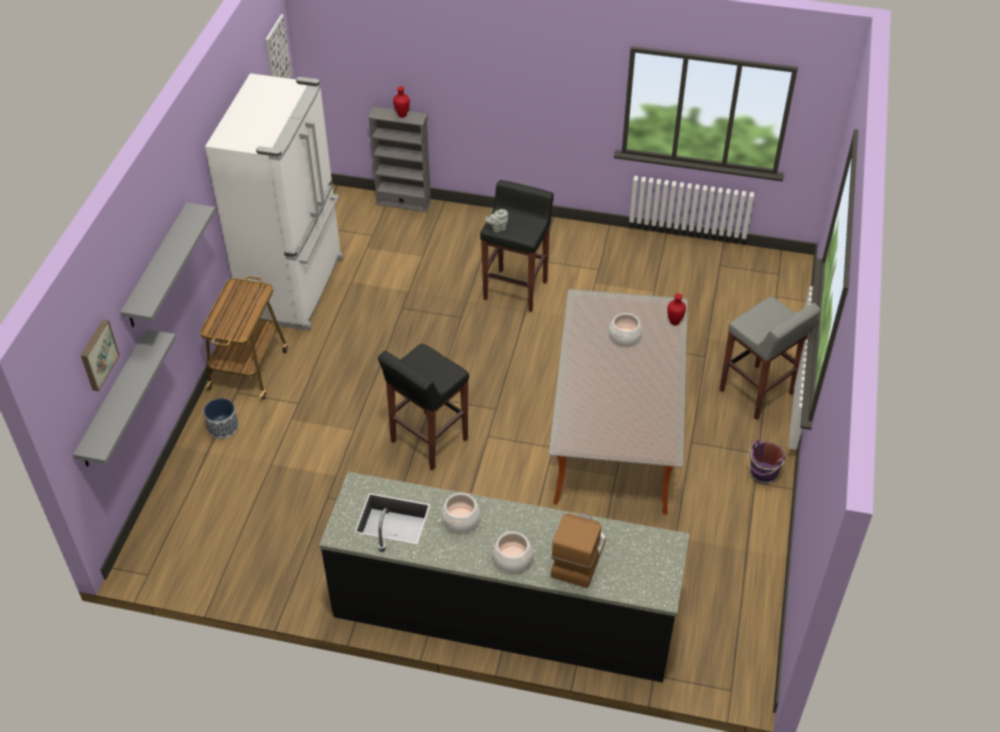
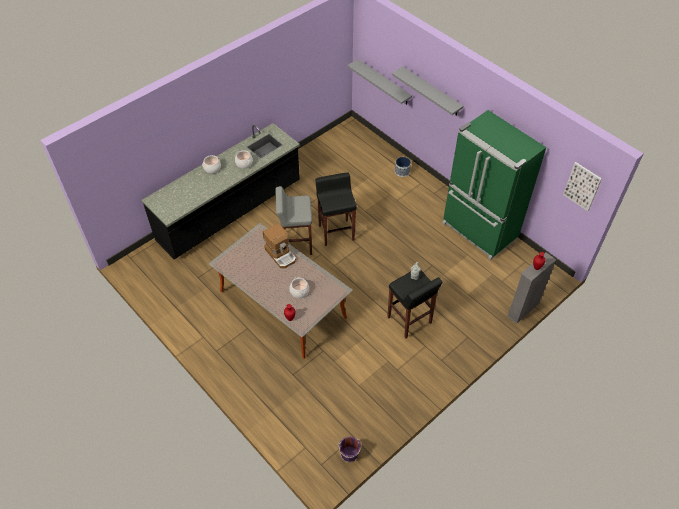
camera: 125 degrees right, 5 degrees up
(97, 354) = (384, 56): picture -> none
(249, 368) = (433, 193): cart -> none
(296, 288) = (478, 232): white fridge -> green fridge
(577, 557) = (193, 186): coffee machine -> coffee machine (281, 254)
(757, 393) = (249, 380): grey stool -> grey stool (296, 244)
(762, 474) = (204, 343): purple bucket -> purple bucket (349, 453)

